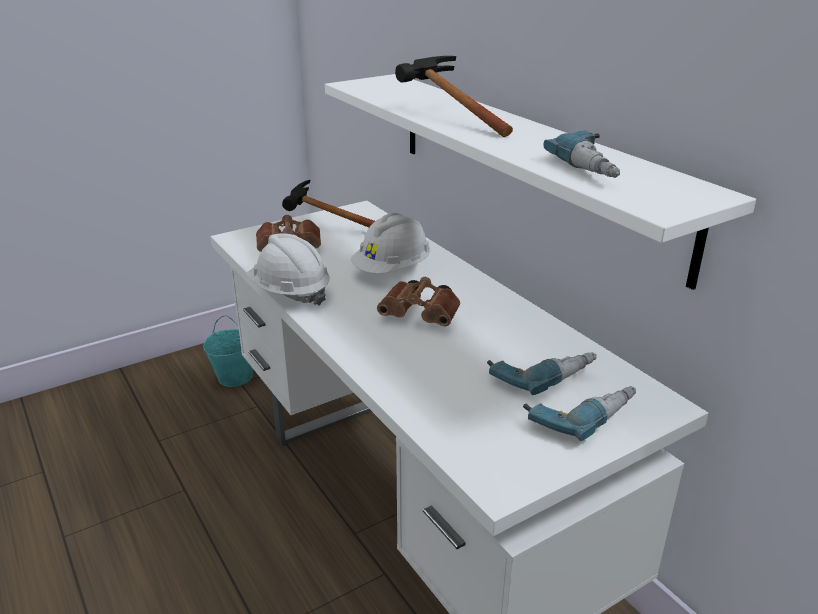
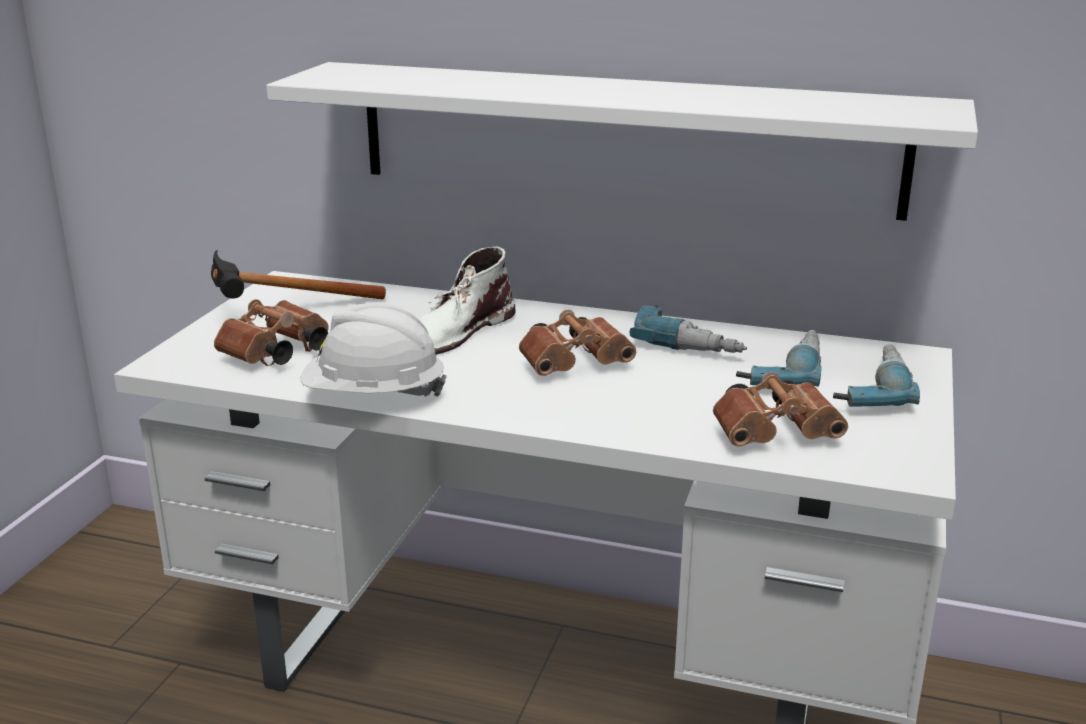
camera: 40 degrees left, 5 degrees down
(236, 377) = (91, 642): turquoise bucket -> none
(392, 270) = (456, 333): white hard hat -> white boot
(447, 116) = (532, 89): hammer -> none
(458, 416) = (778, 434): none -> brown binoculars
(597, 166) = (803, 102): power drill -> power drill (690, 342)

